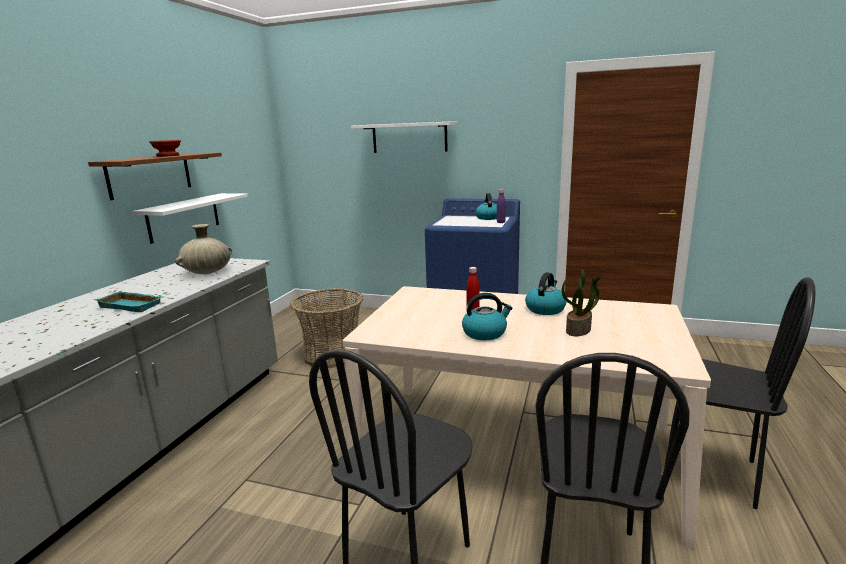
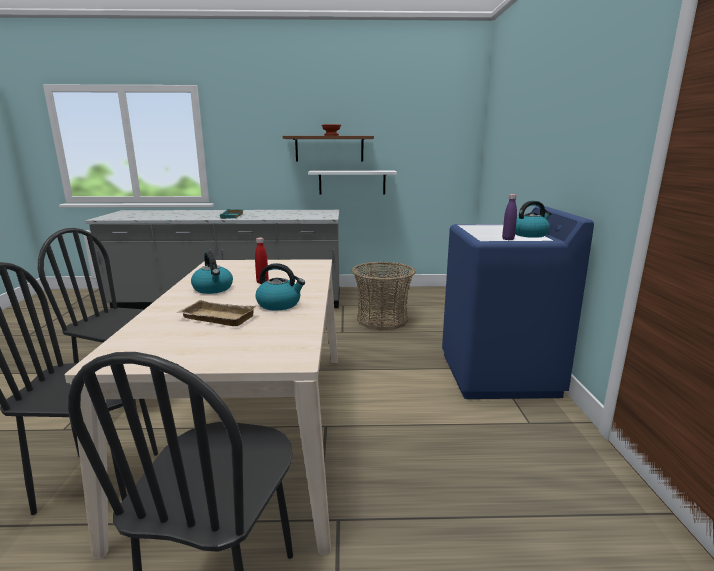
camera: 70 degrees right, 0 degrees up
(207, 272) = (300, 215): beige vase -> none
(409, 137) = (538, 126): white shelf -> none
(578, 330) = (216, 318): potted plant -> beige tray

